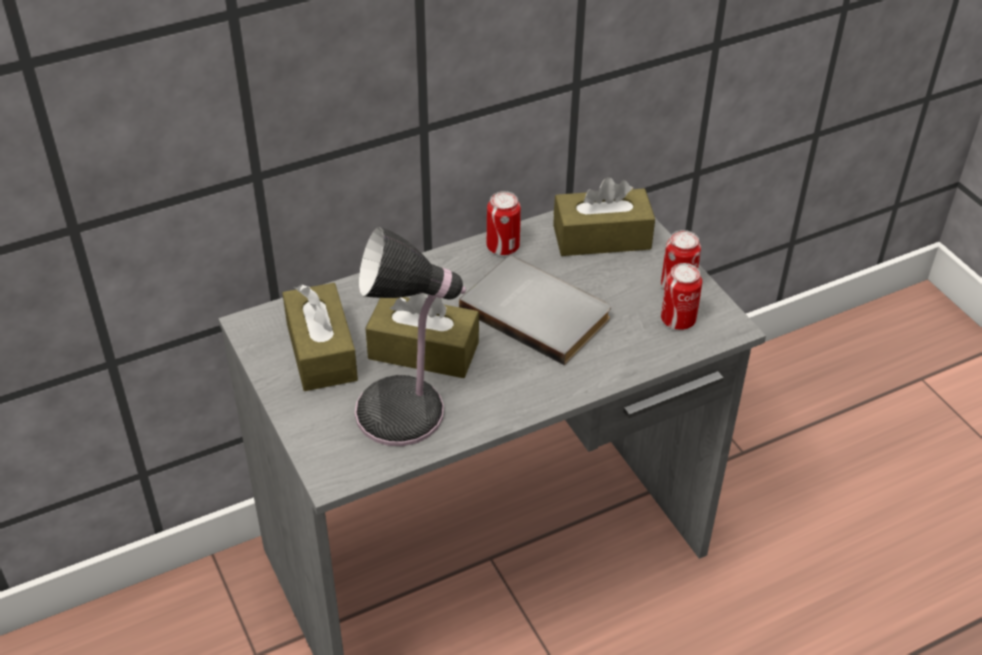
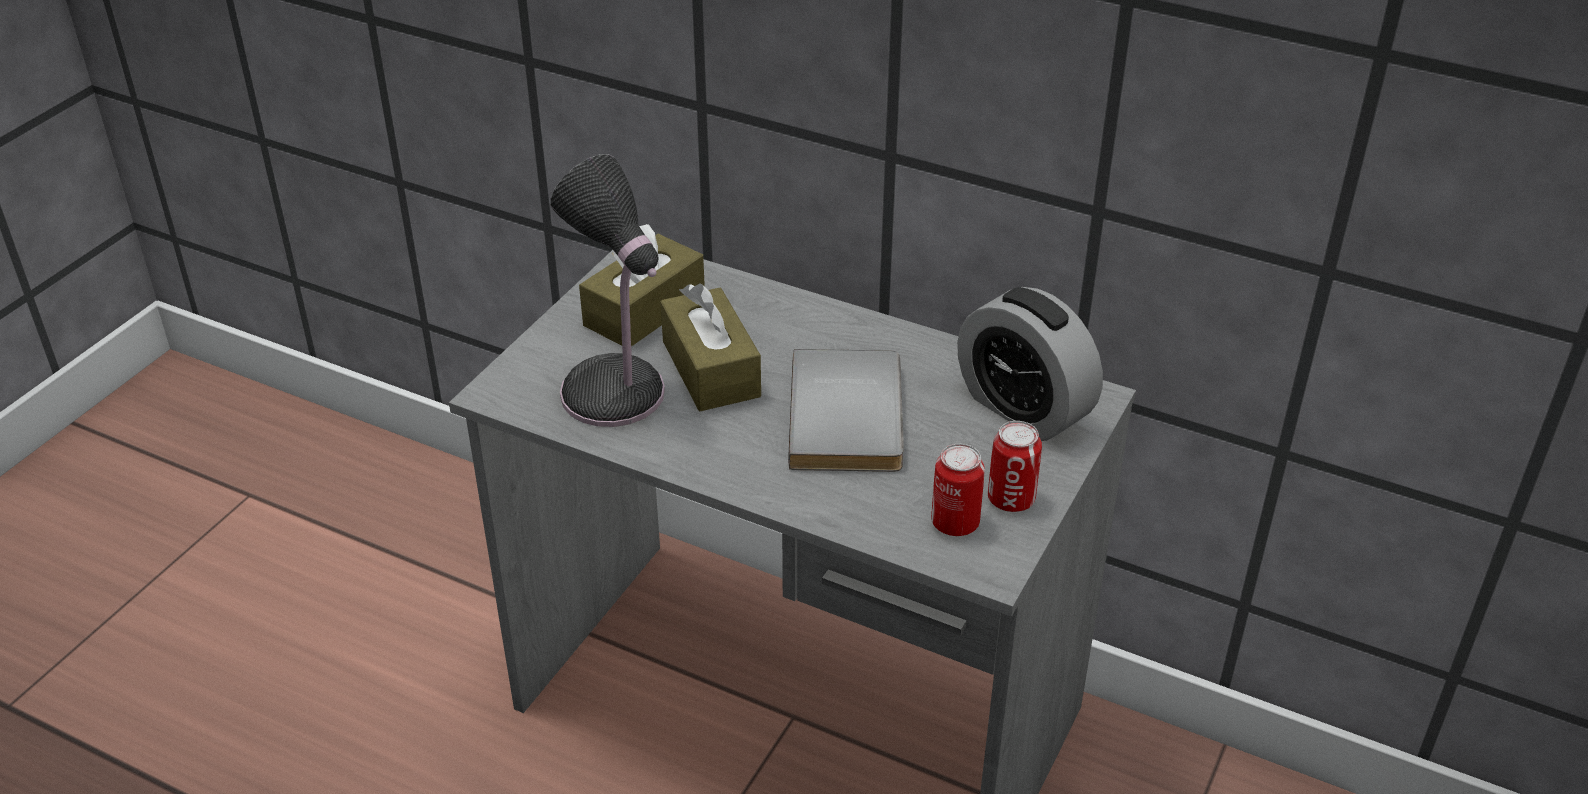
camera: 55 degrees right, 5 degrees down
(503, 247) = (922, 349): can -> none
(601, 237) = (1023, 408): brown tissue box -> alarm clock

